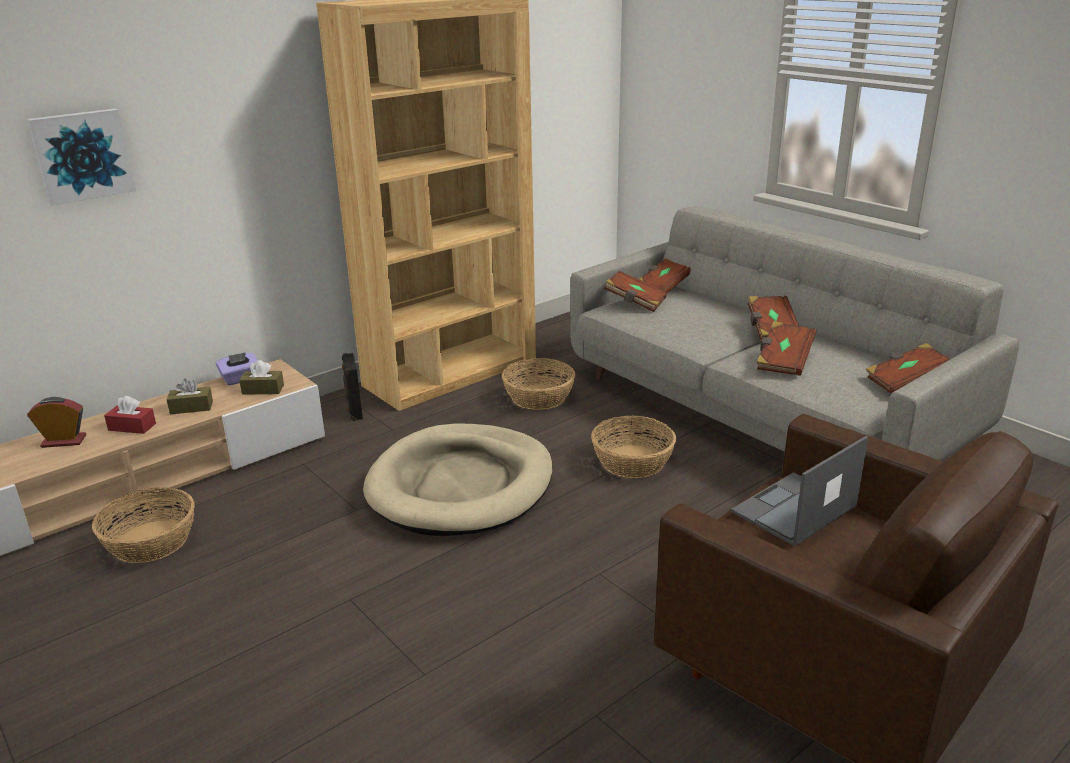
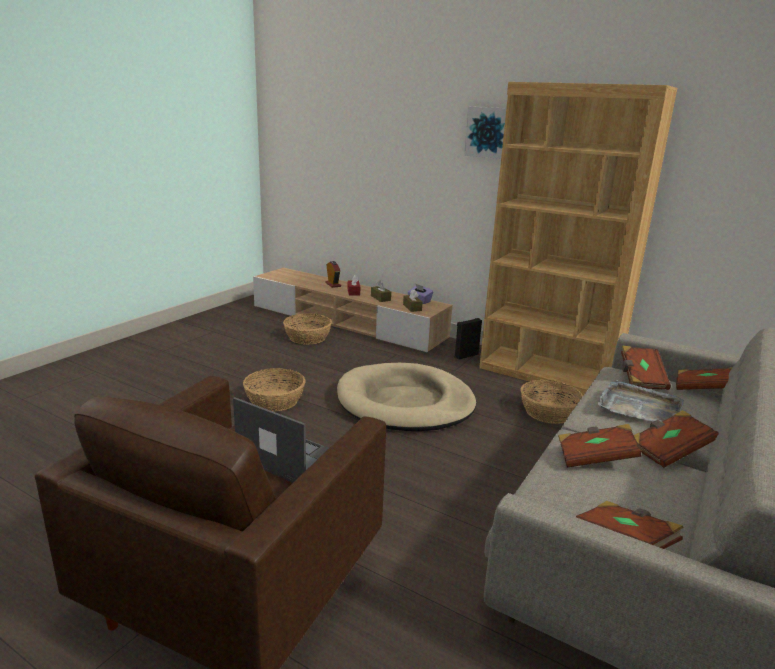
camera: 70 degrees right, 5 degrees down
(82, 155) = (388, 152): picture -> picture (490, 132)
(631, 462) = (486, 465): basket -> basket (274, 400)
(695, 319) = (639, 406): none -> grey tray

